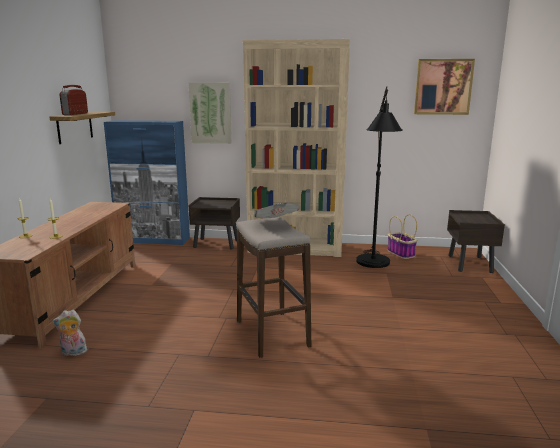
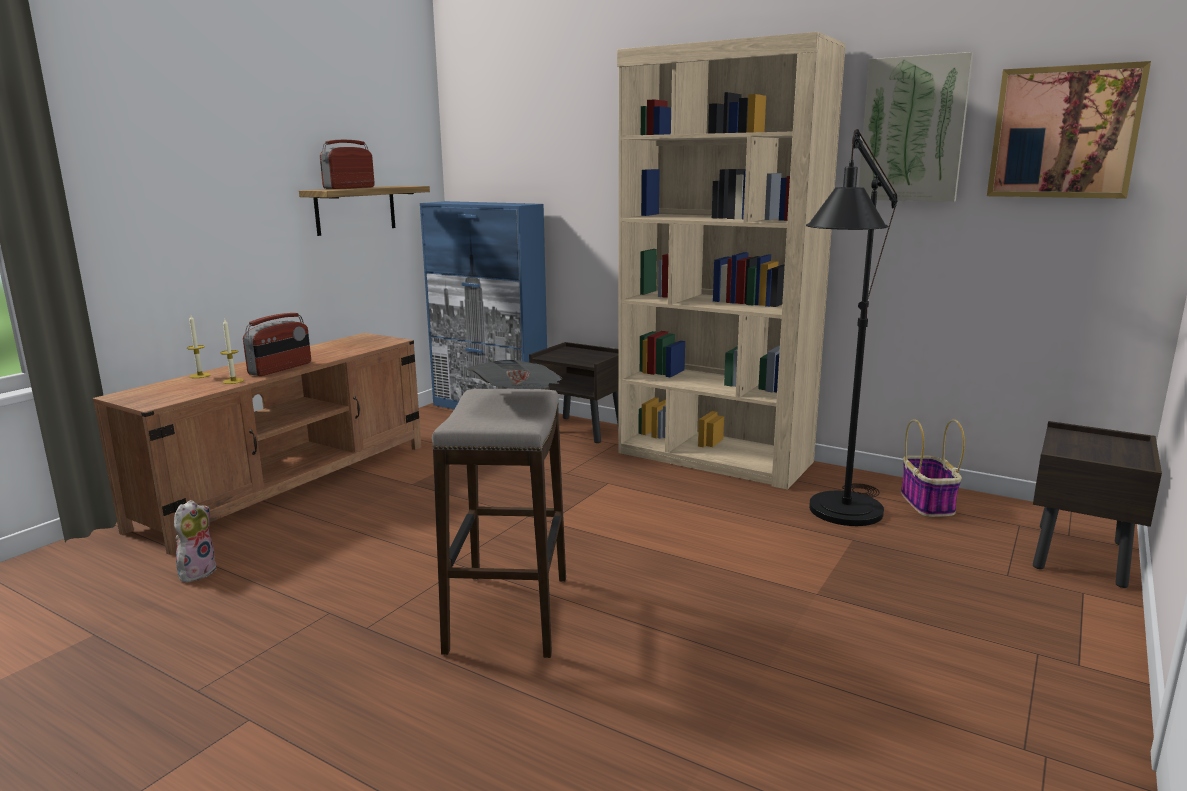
camera: 25 degrees right, 0 degrees up
(73, 353) = (197, 572): plush toy -> plush toy turned 90 degrees clockwise
(74, 226) = (281, 369): none -> radio
(210, 113) = (588, 190): picture -> picture (913, 130)

